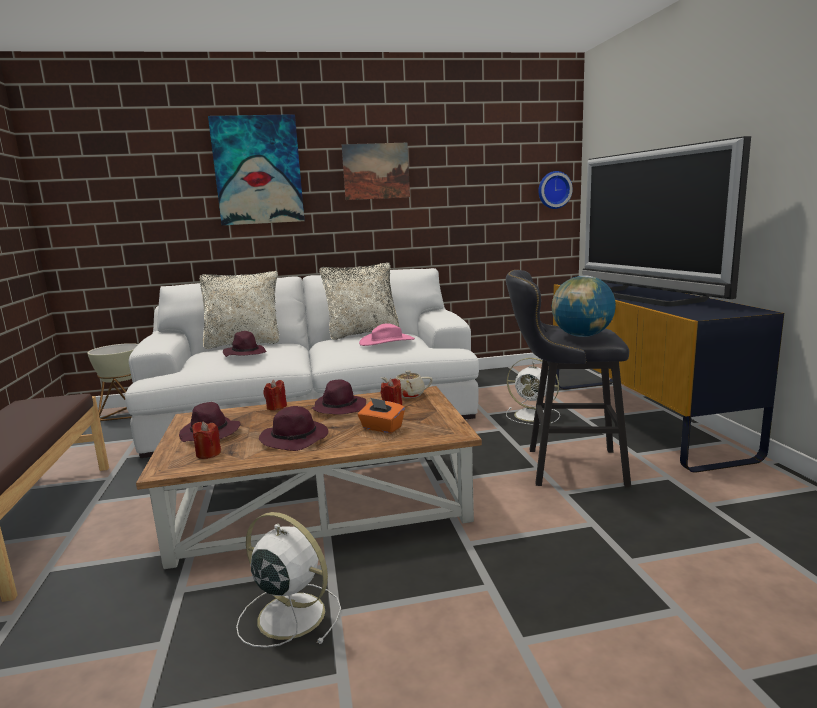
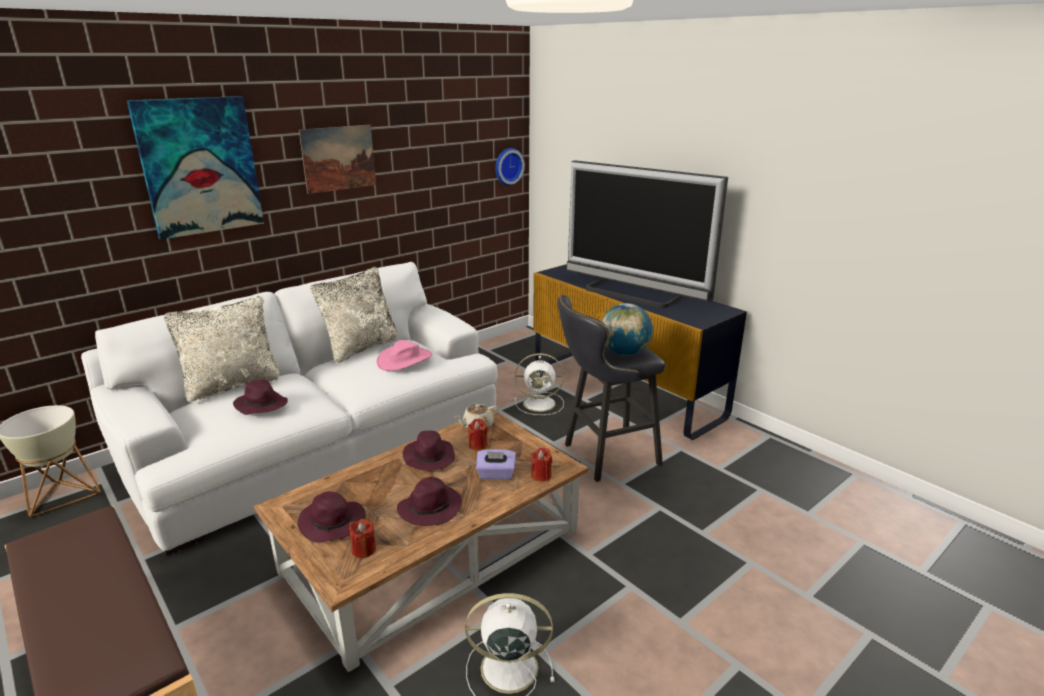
camera: 30 degrees left, 10 degrees up
(276, 407) = (362, 470): red candle -> red candle (541, 475)
(381, 428) = (496, 474): orange tissue box -> purple tissue box

